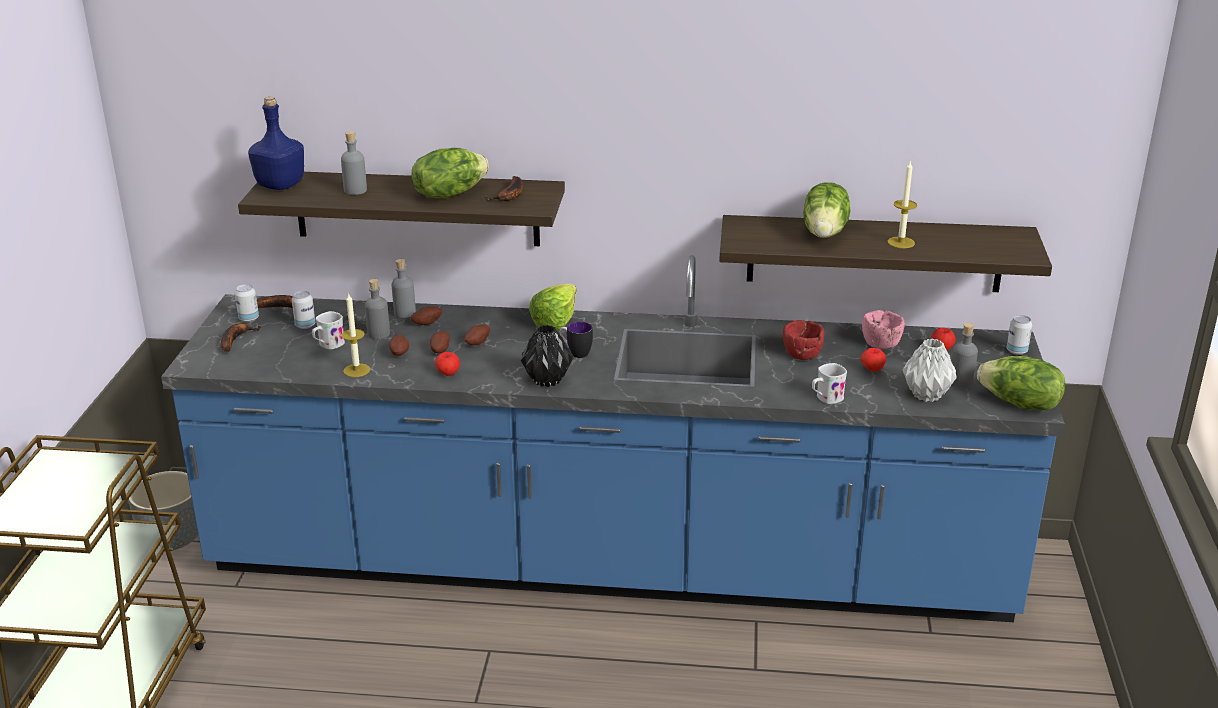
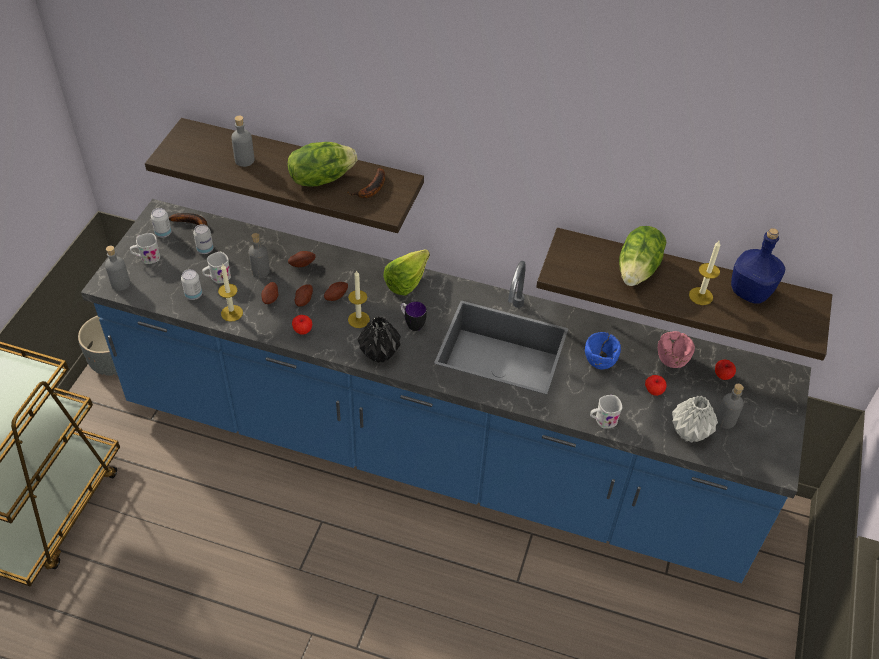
camera: 10 degrees right, 20 degrees up
(235, 340) = (147, 258): banana -> white mug
(281, 185) = (186, 142): blue bottle -> blue bottle (751, 292)
(404, 313) = (288, 248): grey bottle -> grey bottle (120, 284)
(511, 357) = (358, 319): none -> candle
(802, 354) = (600, 360): red bowl -> blue bowl
(1016, 351) = (787, 390): can -> can (193, 295)
(1019, 404) = (766, 459): lettuce -> none

